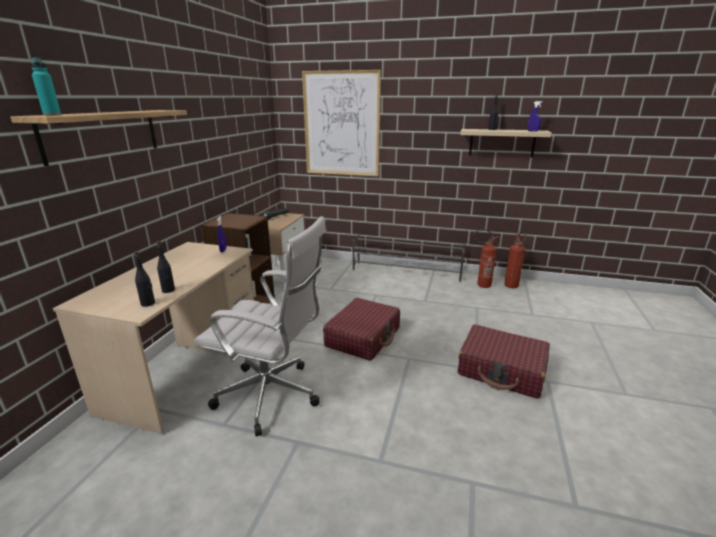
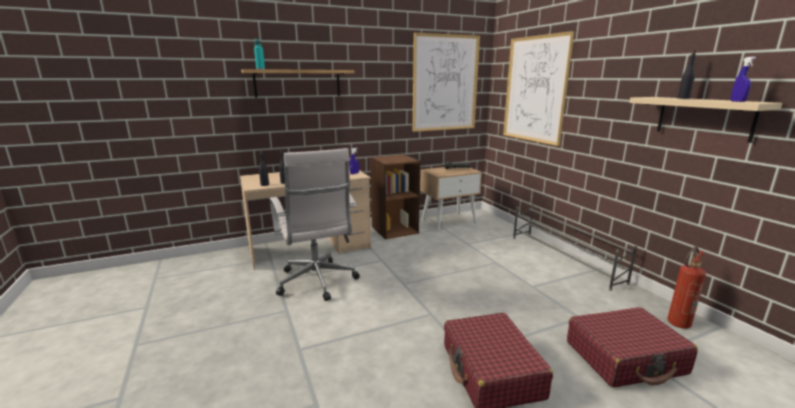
camera: 50 degrees right, 5 degrees down
(246, 121) = (445, 83): none -> picture
(363, 337) = (427, 283): red suitcase -> red suitcase (625, 358)
(480, 285) = (631, 304): fire extinguisher -> none

